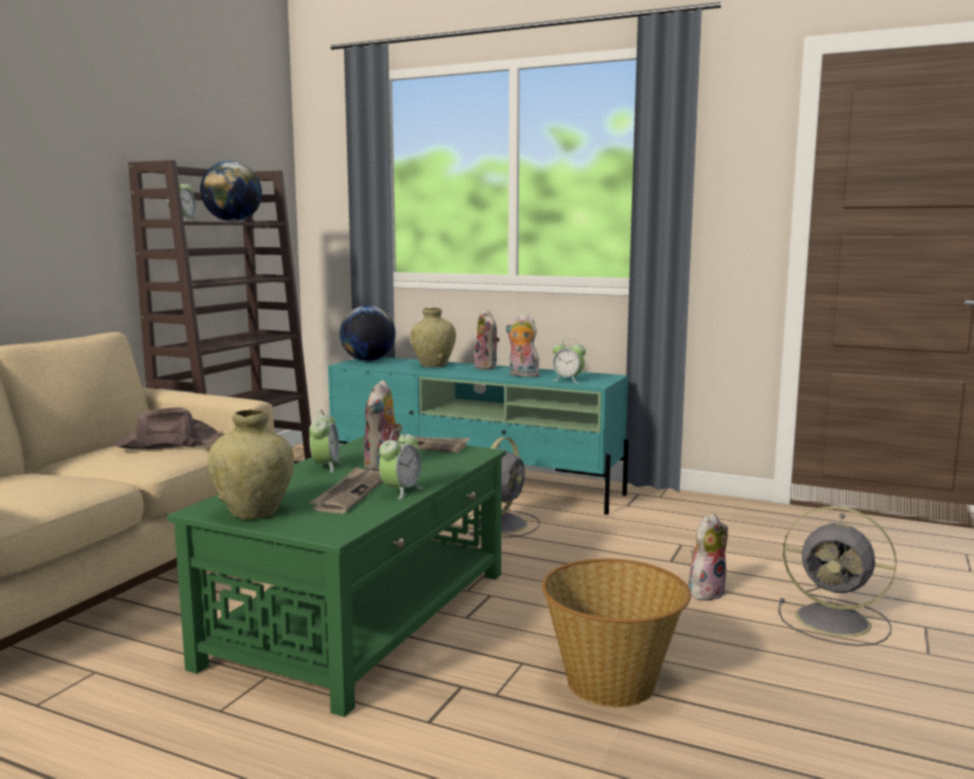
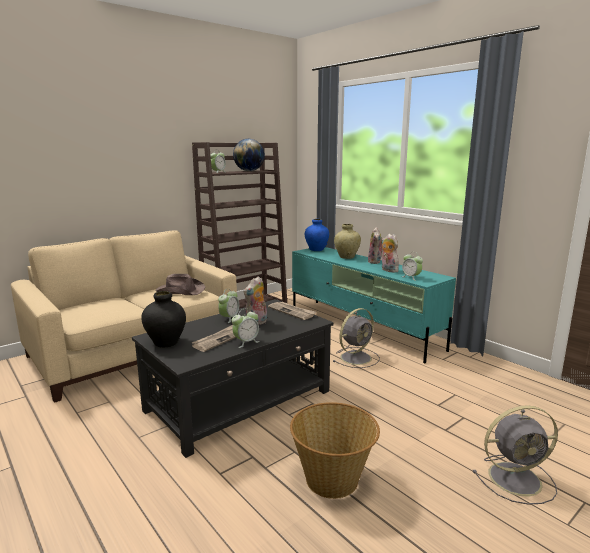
camera: 25 degrees right, 5 degrees up
(254, 513) = (166, 343): beige vase -> black vase
(364, 616) = (240, 400): green coffee table -> black coffee table
(368, 360) = (316, 250): globe -> blue vase
(705, 591) = (442, 432): plush toy -> none
(836, 621) = (517, 478): grey fan -> grey fan turned 60 degrees counterclockwise

